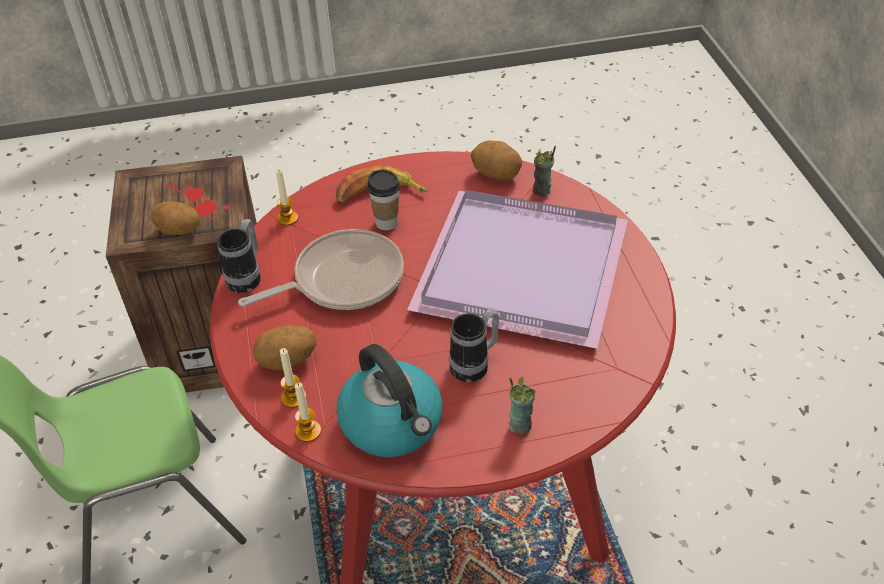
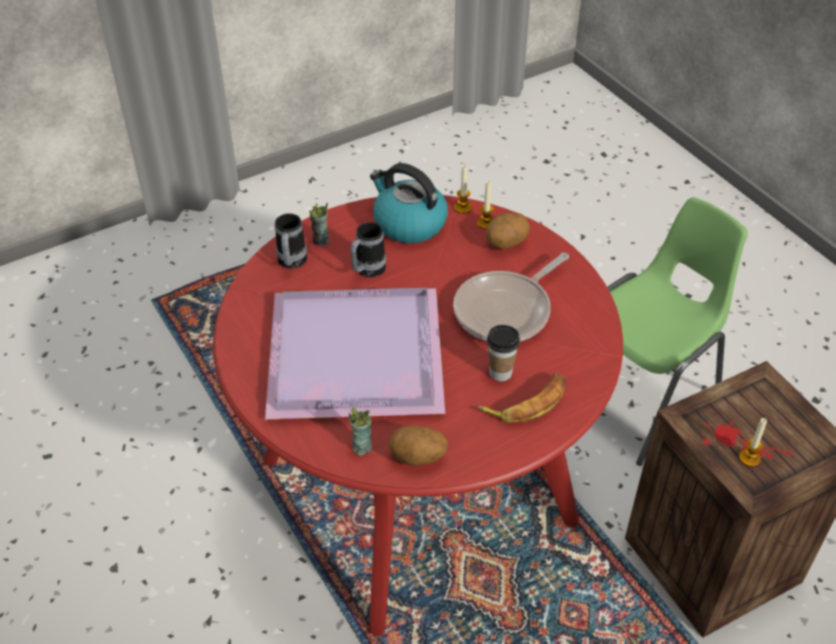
camera: 160 degrees right, 0 degrees up
(179, 231) = (725, 400): potato -> none
(247, 276) = (587, 295): mug -> mug (291, 263)
(287, 218) = (595, 355): candle -> candle (749, 458)

